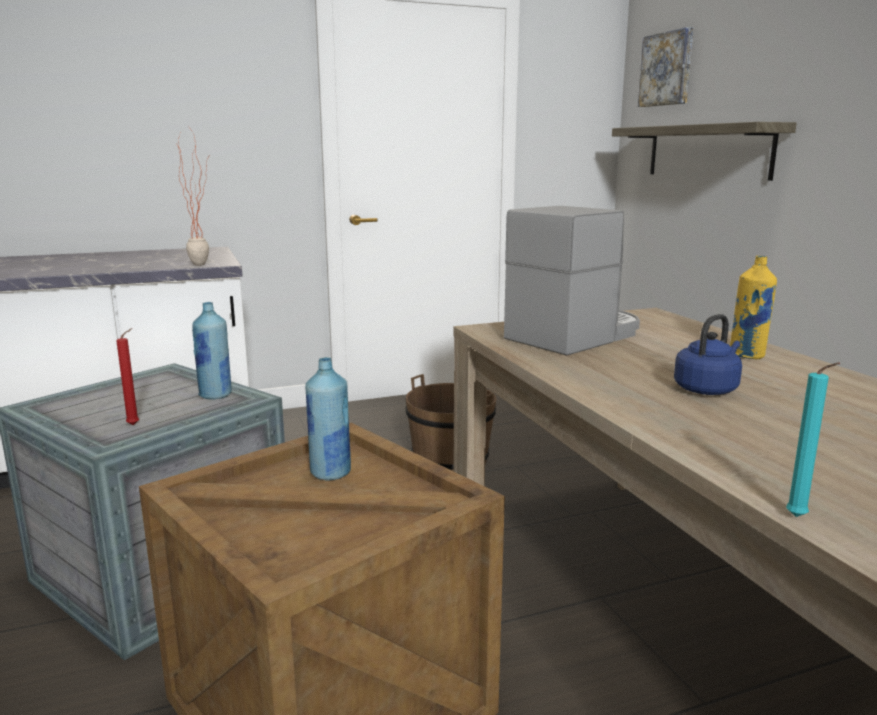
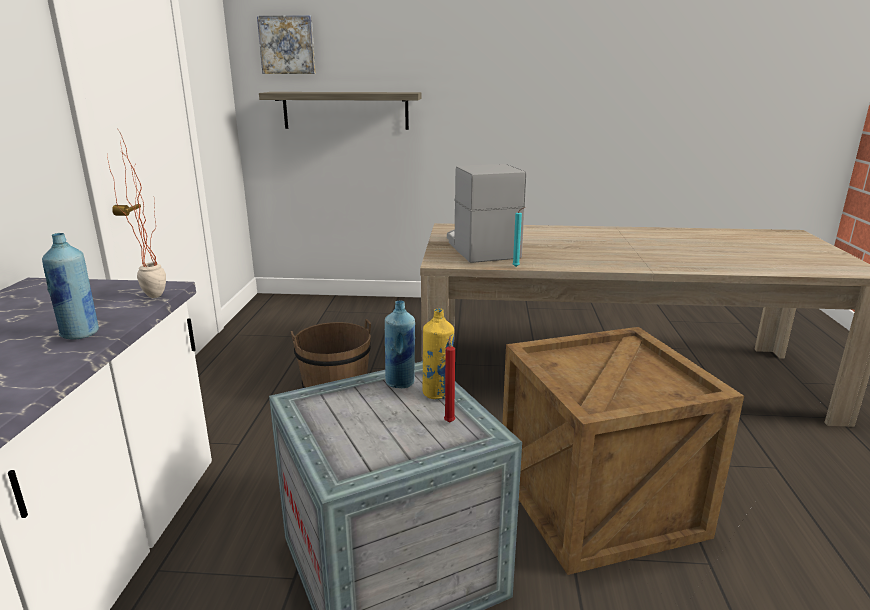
camera: 65 degrees left, 5 degrees up
(330, 473) = (574, 365): blue bottle -> blue bottle (80, 334)
(707, 389) = (598, 249): blue kettle -> none
(747, 356) = (550, 232): yellow bottle -> yellow bottle (438, 393)
(799, 518) = (744, 272): turquoise candle -> turquoise candle (517, 267)

